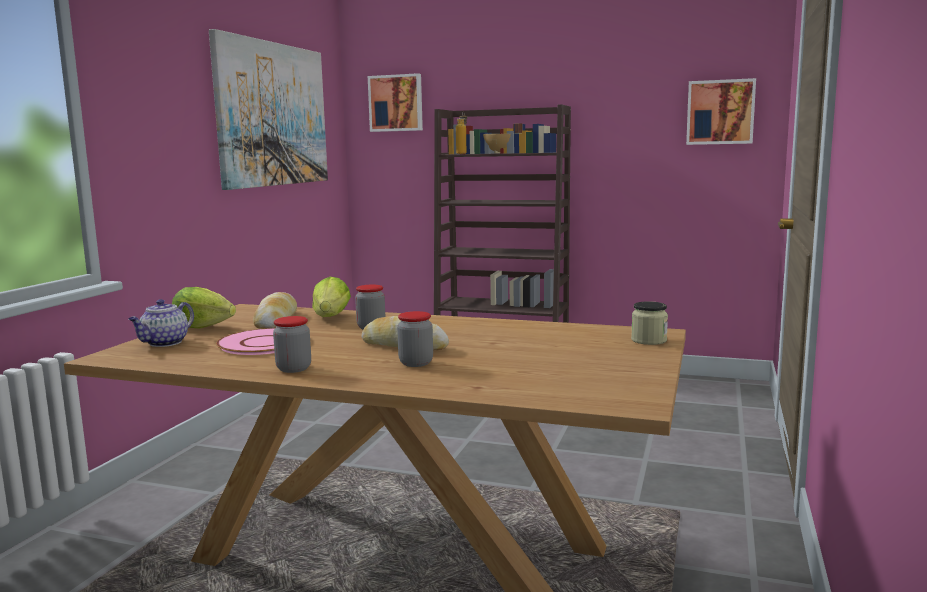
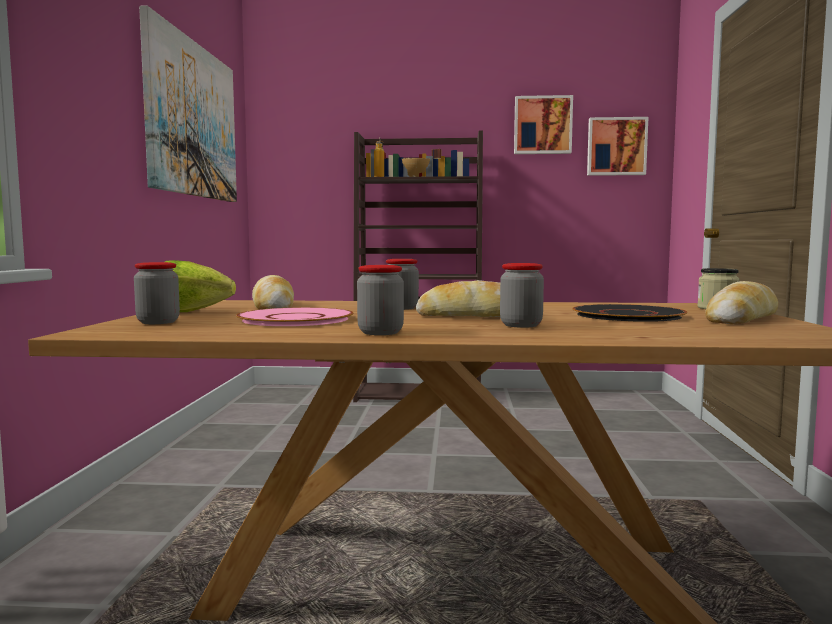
camera: 15 degrees left, 5 degrees down
(164, 343) = (158, 322): teapot -> jar
(331, 317) = (337, 304): lettuce -> none
(396, 103) = (304, 130): picture -> picture (542, 125)
(537, 350) = (627, 315): none -> black plate
(627, 361) = (741, 318): none -> bread

